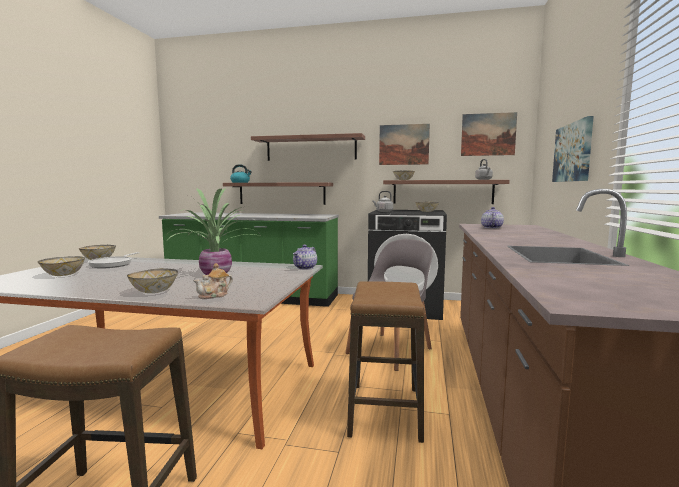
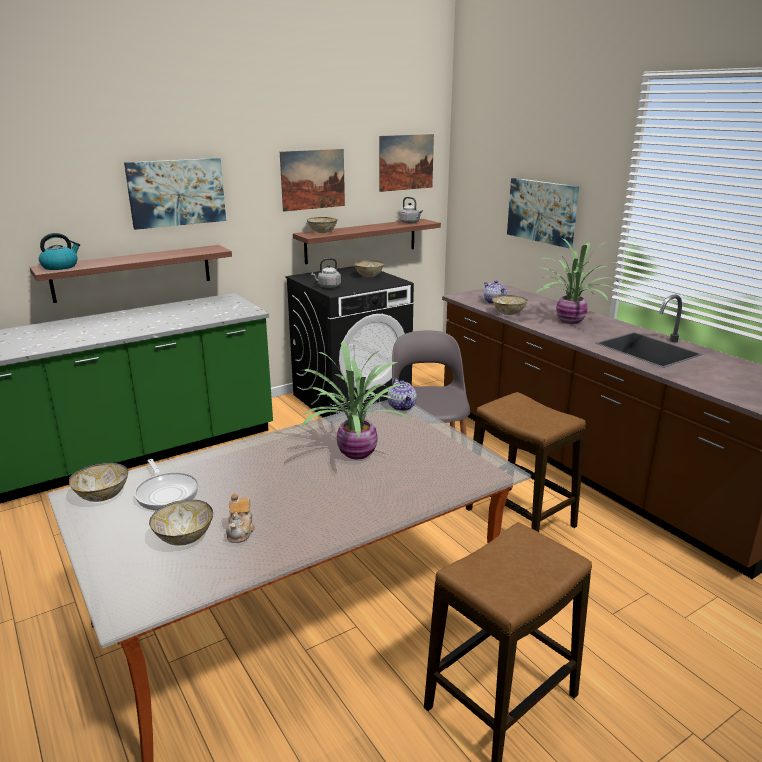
camera: 45 degrees left, 15 degrees up
(155, 291) = (389, 502): bowl -> bowl (508, 313)
(214, 295) = (452, 479): teapot -> teapot (241, 531)
(311, 148) = (176, 192): shelf -> picture
(528, 238) = (570, 321): none -> potted plant

